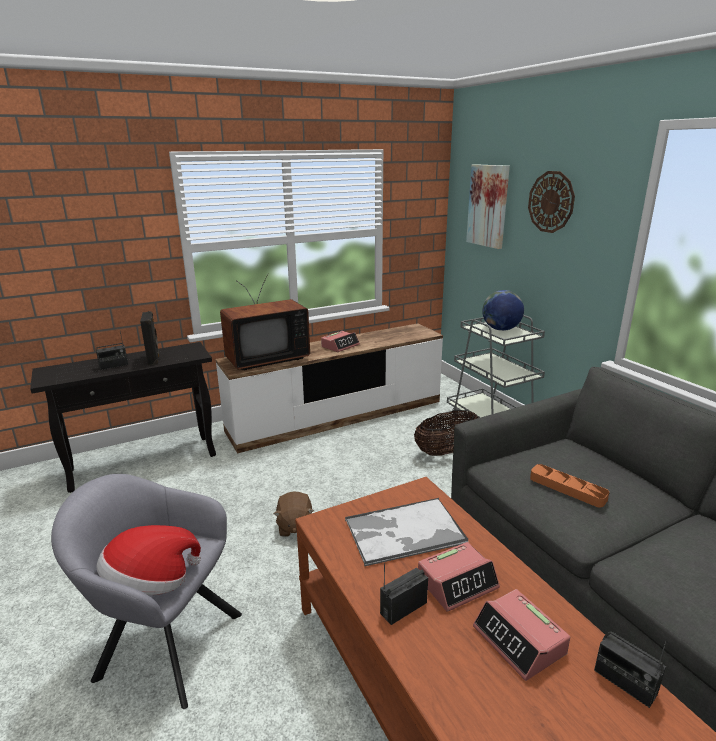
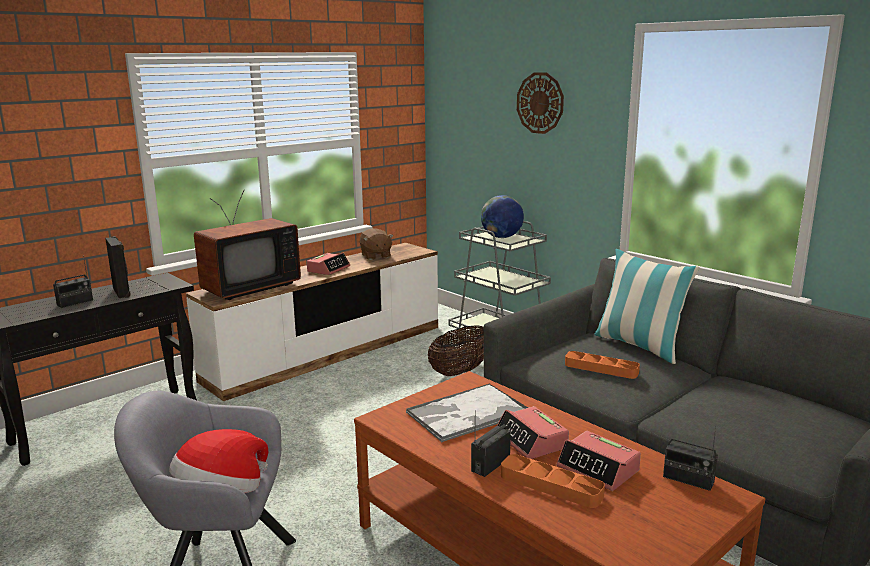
camera: 15 degrees left, 5 degrees down
(294, 526) = (321, 458): brown plush toy -> brown plush toy (375, 256)
(457, 583) = (531, 441): alarm clock -> alarm clock turned 105 degrees clockwise
(458, 654) = (551, 485): none -> orange tray
(488, 206) = (472, 110): picture -> none
(617, 464) = (639, 346): none -> pillow

